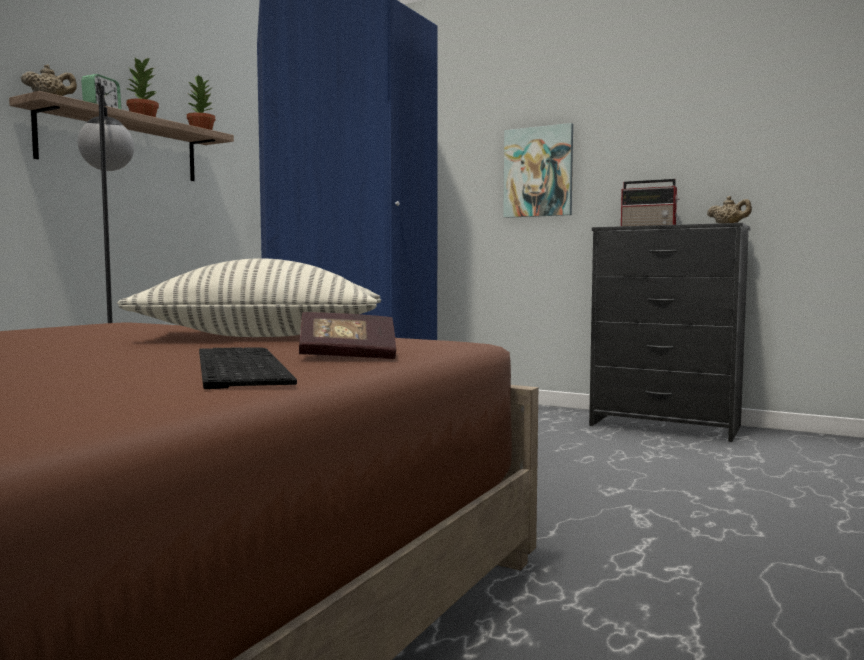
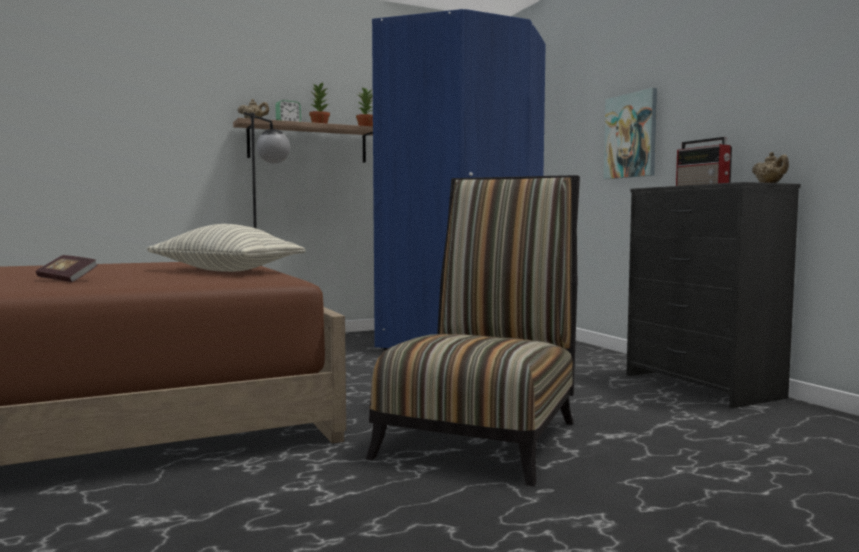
camera: 35 degrees right, 0 degrees up
(235, 366) = (109, 282): keyboard -> none
(347, 357) = (176, 282): book -> book (67, 280)
(632, 514) = (483, 434): none -> chair

